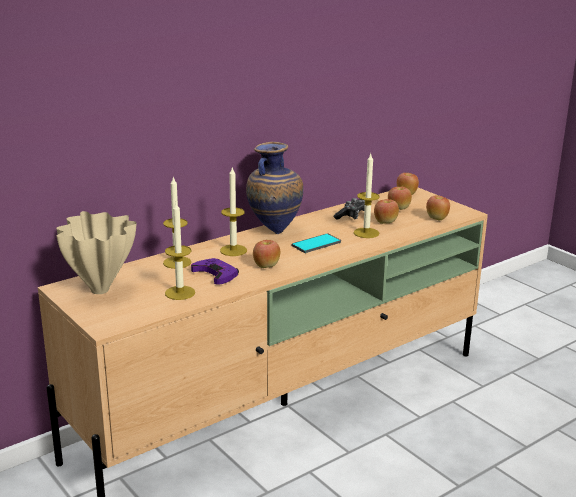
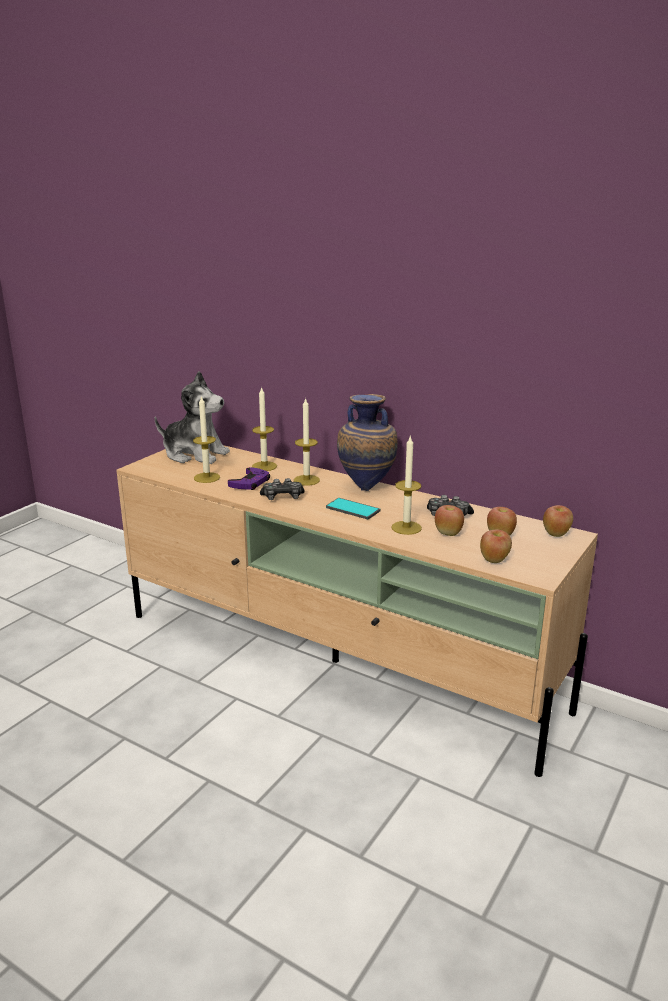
camera: 70 degrees right, 0 degrees up
(100, 291) = (195, 454): beige vase -> plush toy
(266, 266) = (282, 497): apple -> game controller

